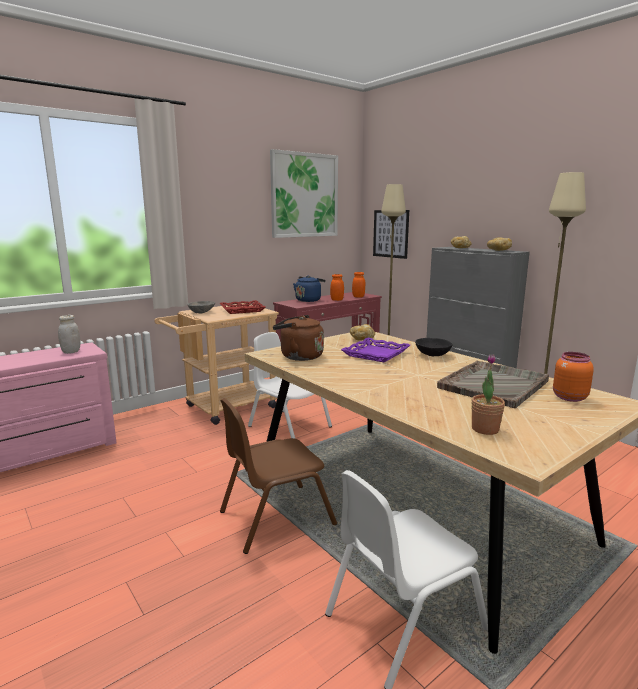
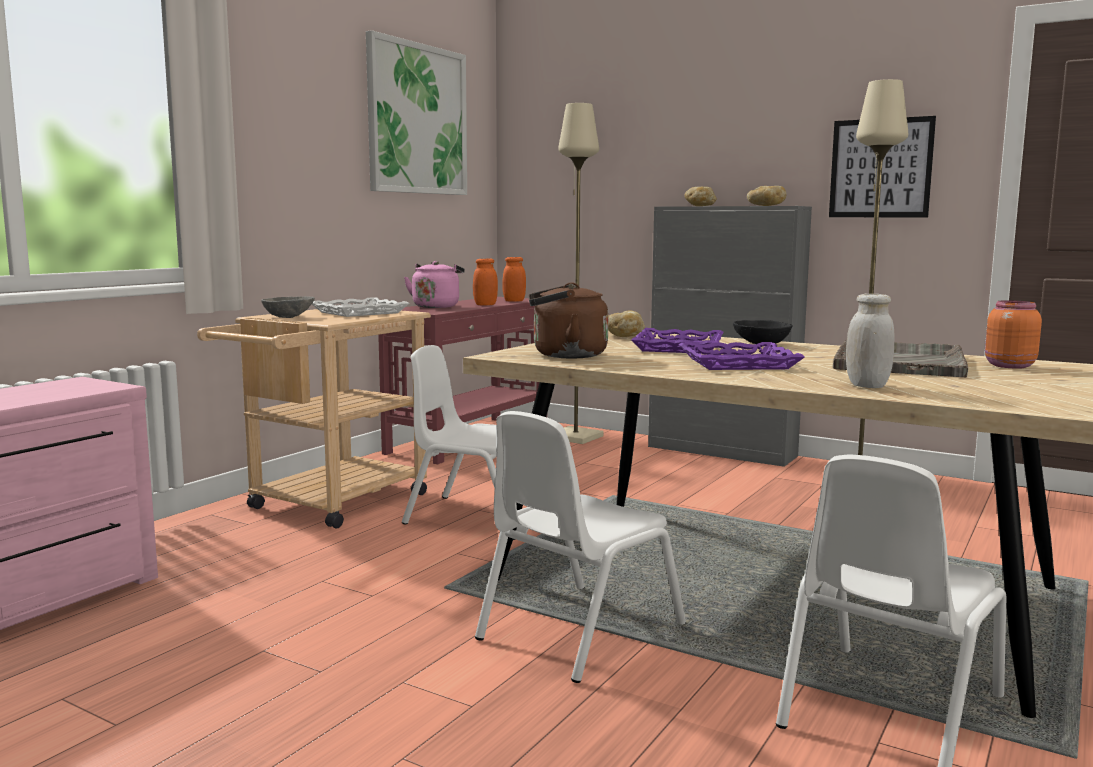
camera: 20 degrees left, 5 degrees down
(71, 352) = (64, 389): white jar -> white jar (867, 385)
(242, 310) = (359, 312): red tray -> white tray
(275, 517) = (578, 631): brown chair -> white chair
(309, 300) = (436, 306): blue kettle -> pink kettle
(385, 375) = (738, 364): none -> purple tray
(390, 233) = (559, 192): picture -> picture (880, 168)
(485, 429) = (968, 394): potted plant -> none

